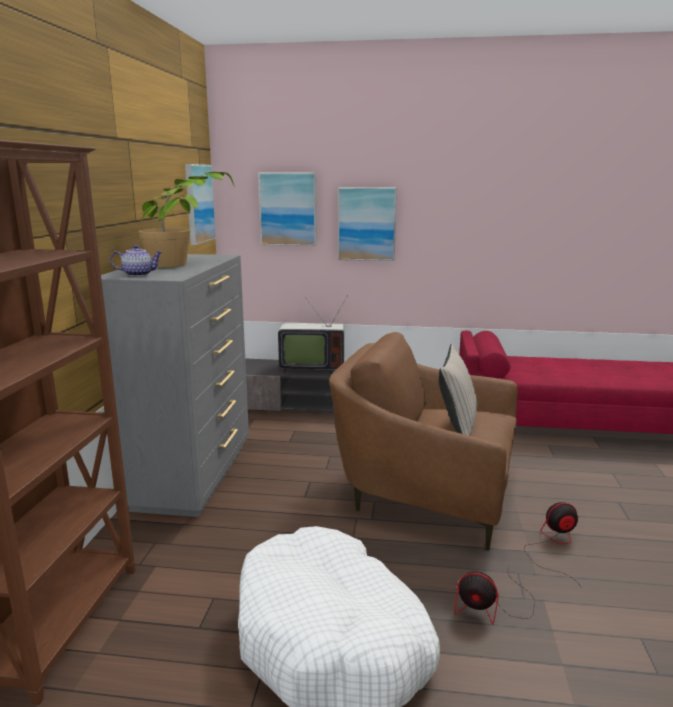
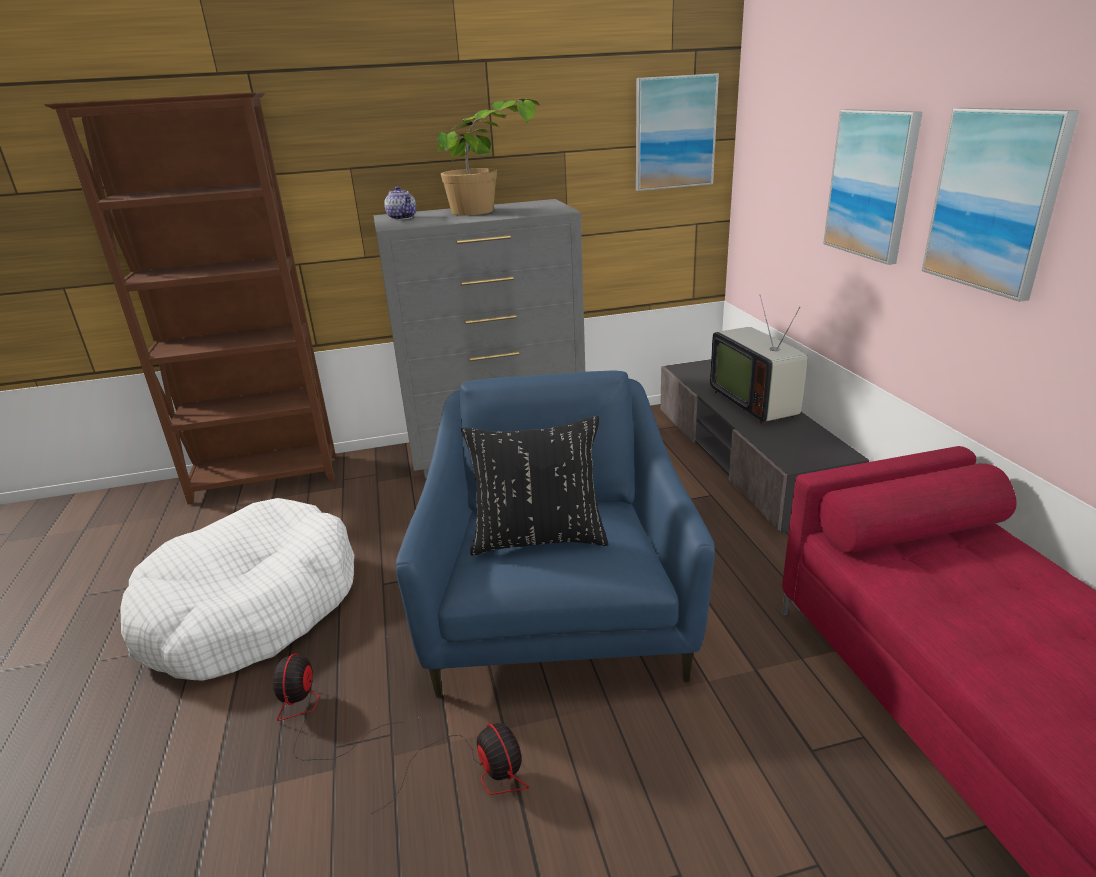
camera: 70 degrees right, 10 degrees up
(288, 209) = (792, 146): picture -> picture (994, 201)
(425, 493) = (557, 610): brown armchair -> blue armchair
(456, 428) = (538, 538): beige pillow -> black pillow

